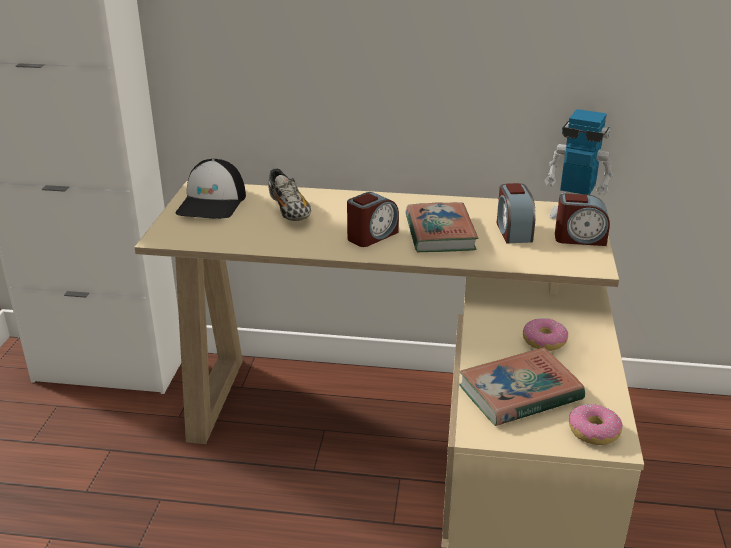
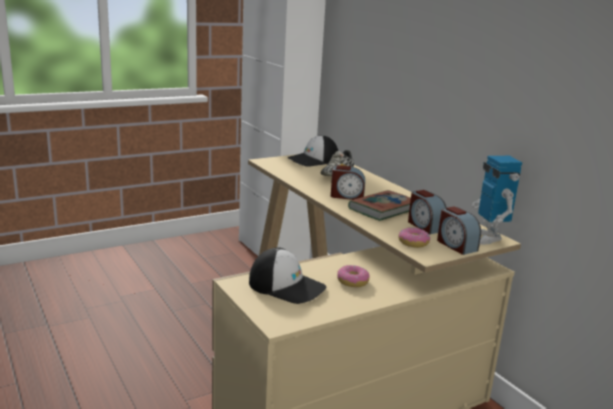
camera: 50 degrees right, 10 degrees down
(513, 231) = (425, 226): alarm clock -> alarm clock turned 75 degrees counterclockwise
(520, 393) = (287, 286): book -> cap
(594, 431) = (280, 316): donut -> donut (413, 243)

